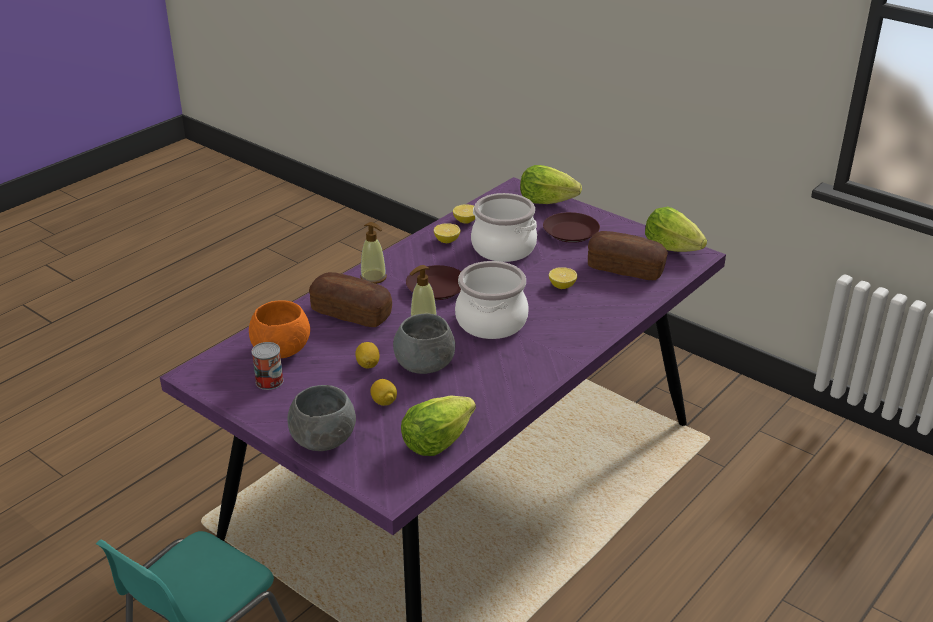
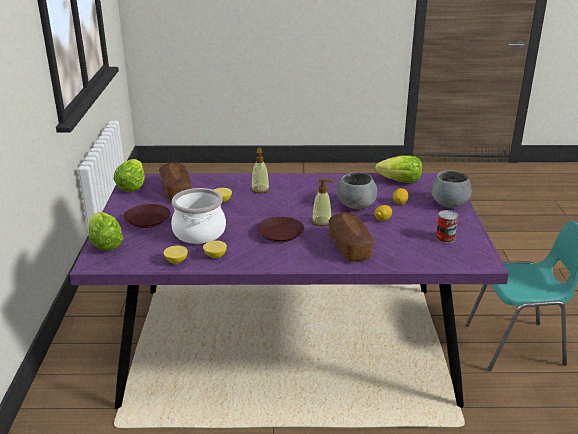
camera: 130 degrees left, 5 degrees down
(281, 350) = (419, 249): orange bowl -> none
(373, 277) = (301, 259): soap dispenser -> soap dispenser (260, 189)
(492, 322) = (289, 205): cooking pot -> none

